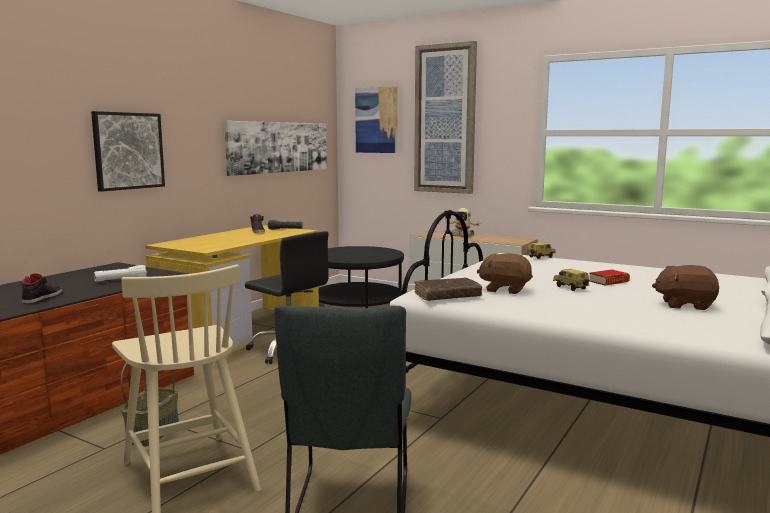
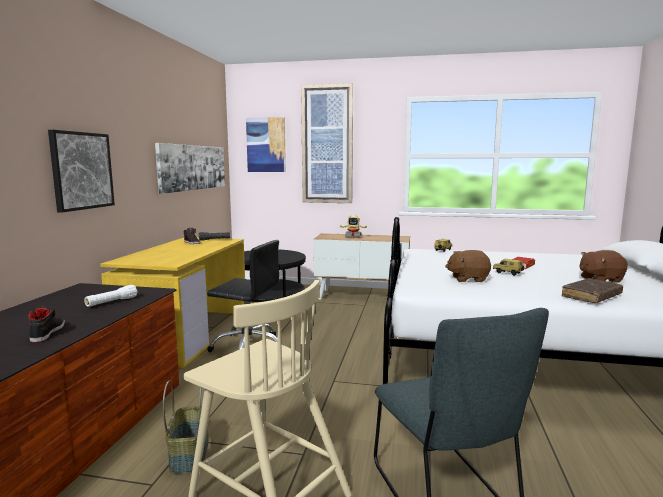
camera: 20 degrees left, 0 degrees up
(447, 296) = (438, 289): brown book -> brown book (591, 296)

